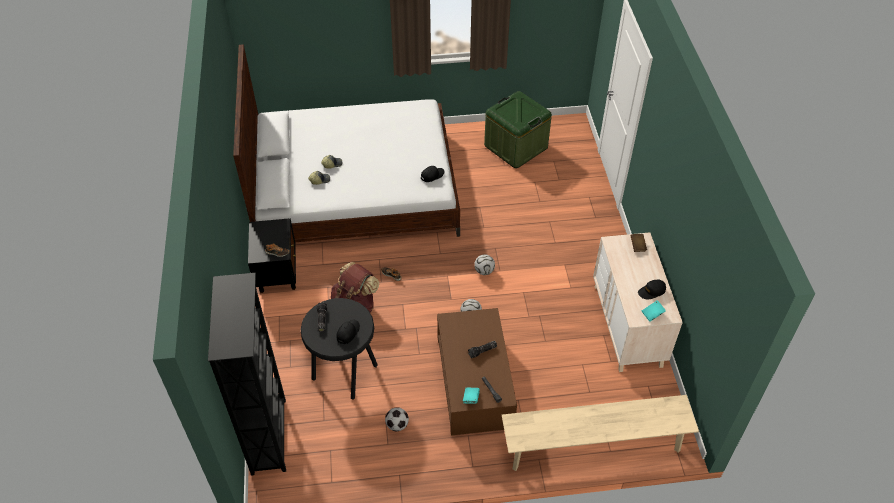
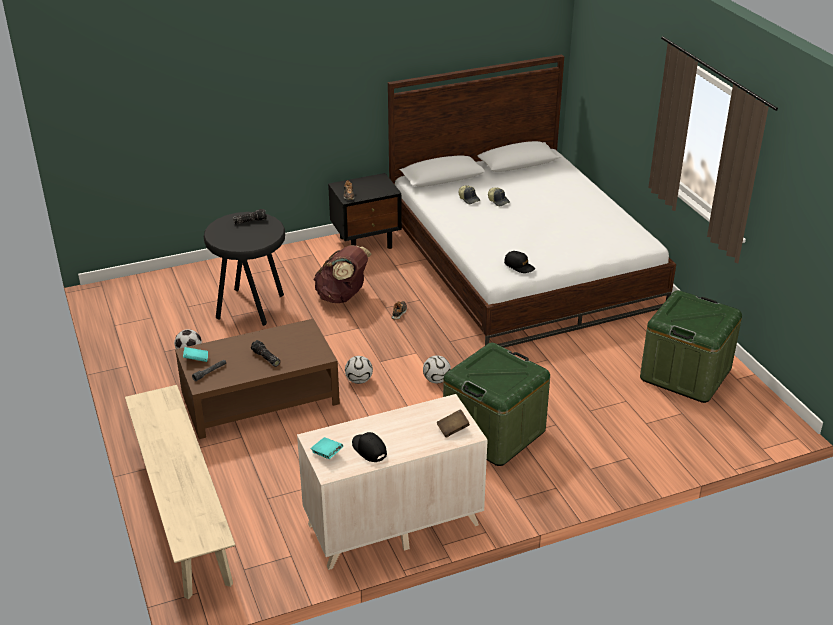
camera: 75 degrees right, 15 degrees down
(270, 435) = (164, 279): black bookcase -> none
(348, 332) = (237, 238): black cap -> none
(549, 254) = (494, 432): none -> green storage box

